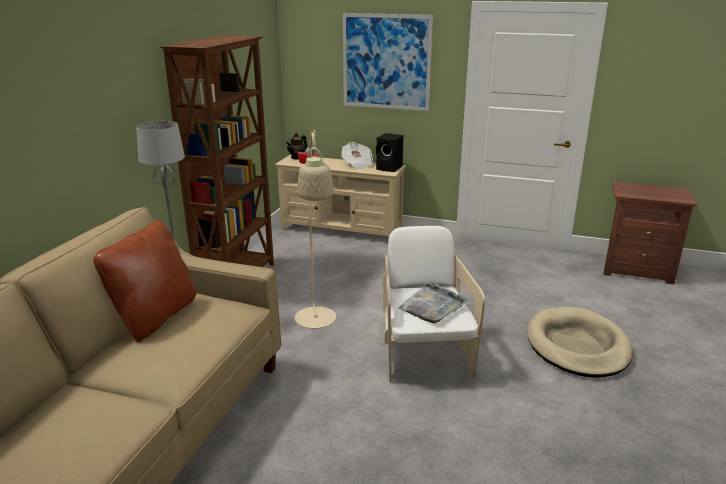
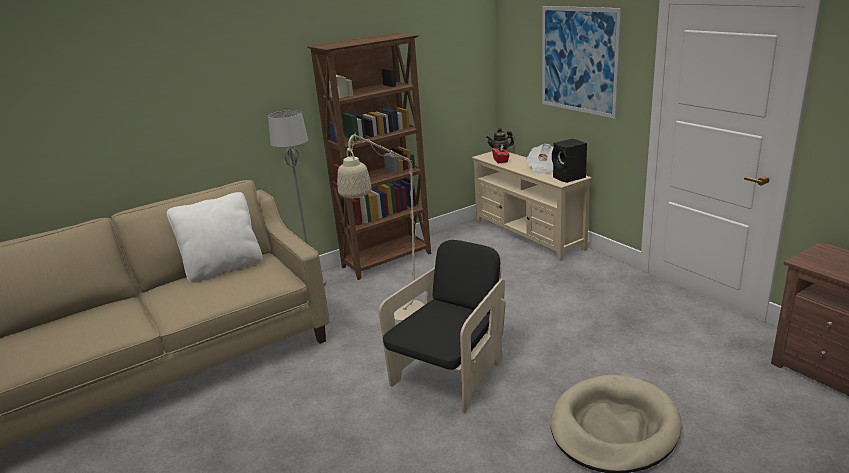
camera: 40 degrees right, 0 degrees up
(155, 317) = (223, 268): brown pillow -> white pillow
(424, 354) = (450, 374): white armchair -> black armchair
(432, 306) = (440, 325): grey tray -> none

